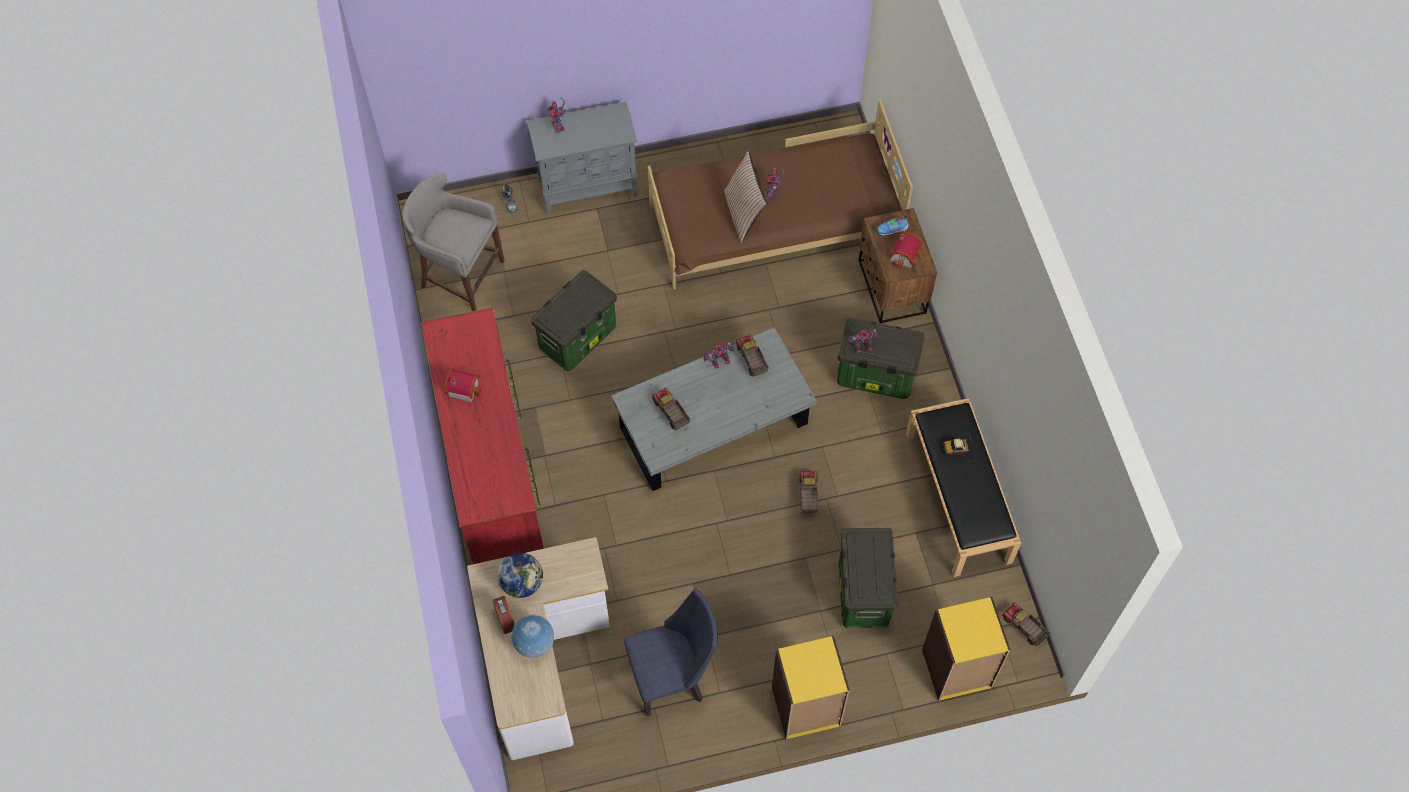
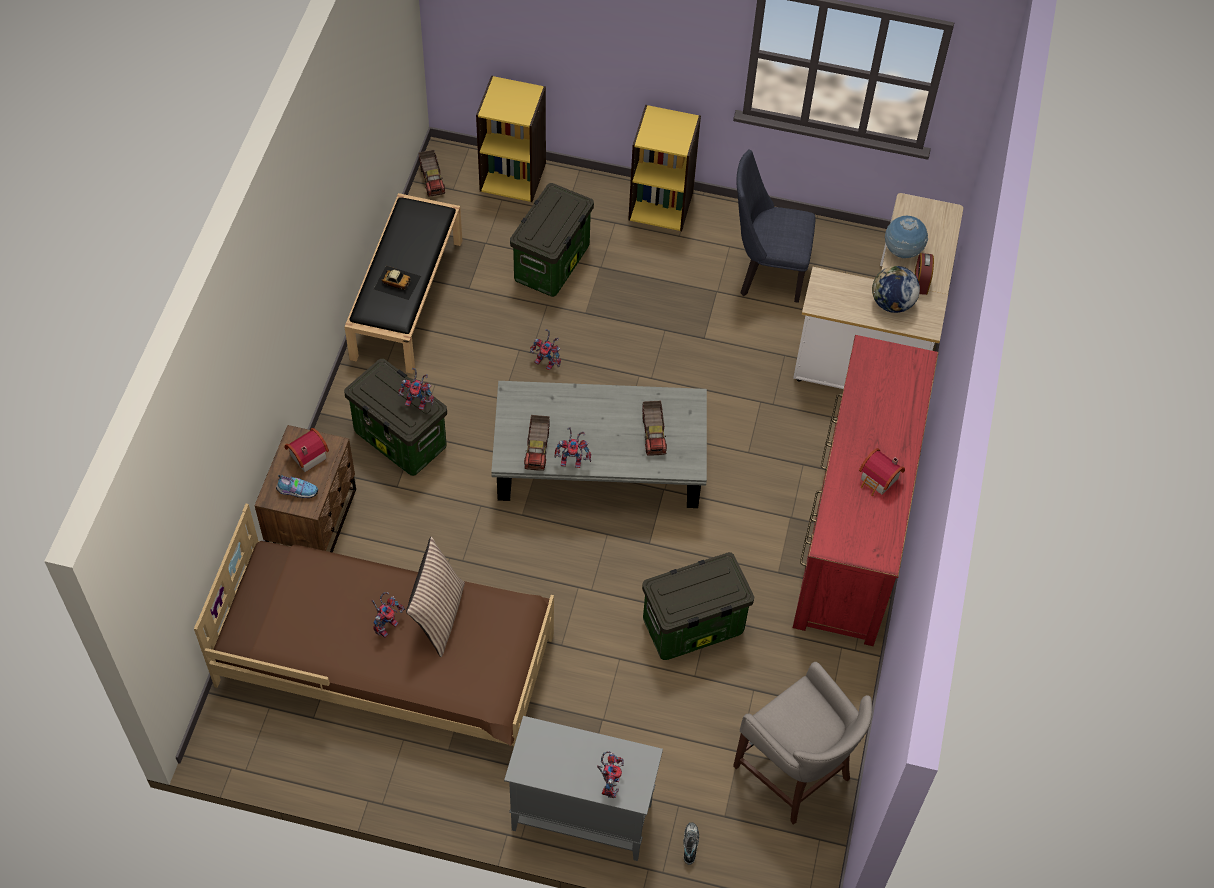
camera: 155 degrees left, 5 degrees down
(807, 495) = (547, 362): toy truck -> toy robot

